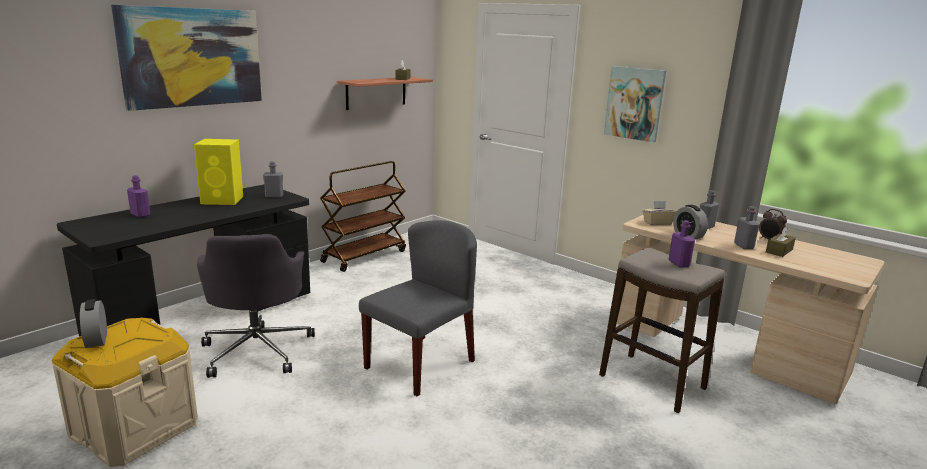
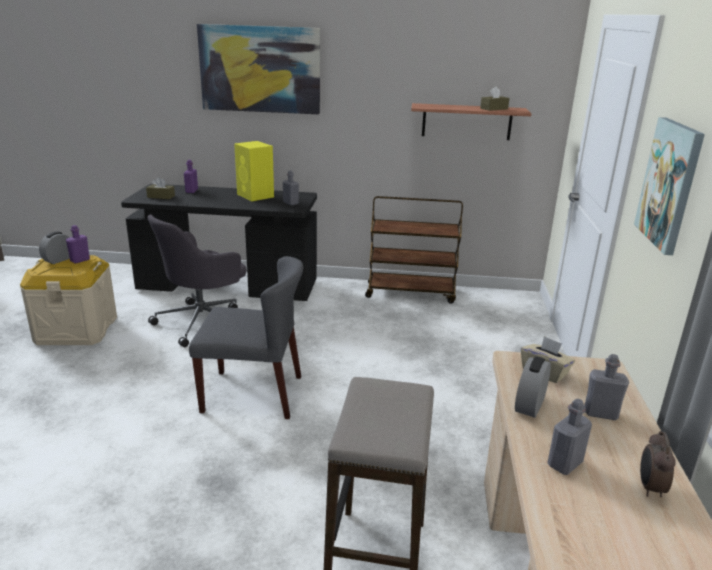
camera: 55 degrees right, 5 degrees up
(679, 264) = (395, 419): purple bottle -> purple bottle (80, 260)
(779, 251) = (603, 506): brown tissue box -> brown tissue box (161, 196)

